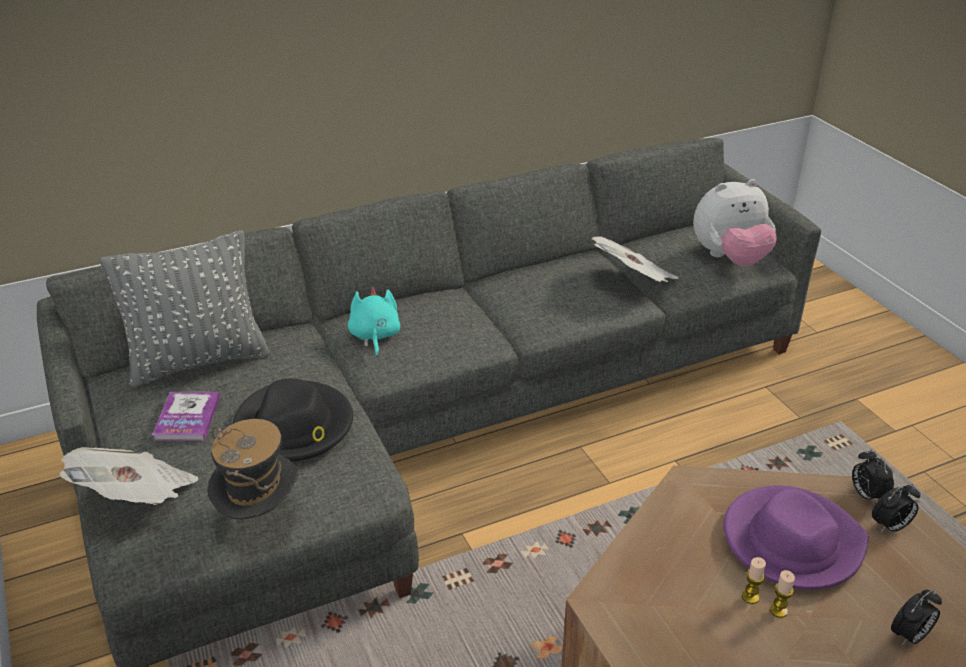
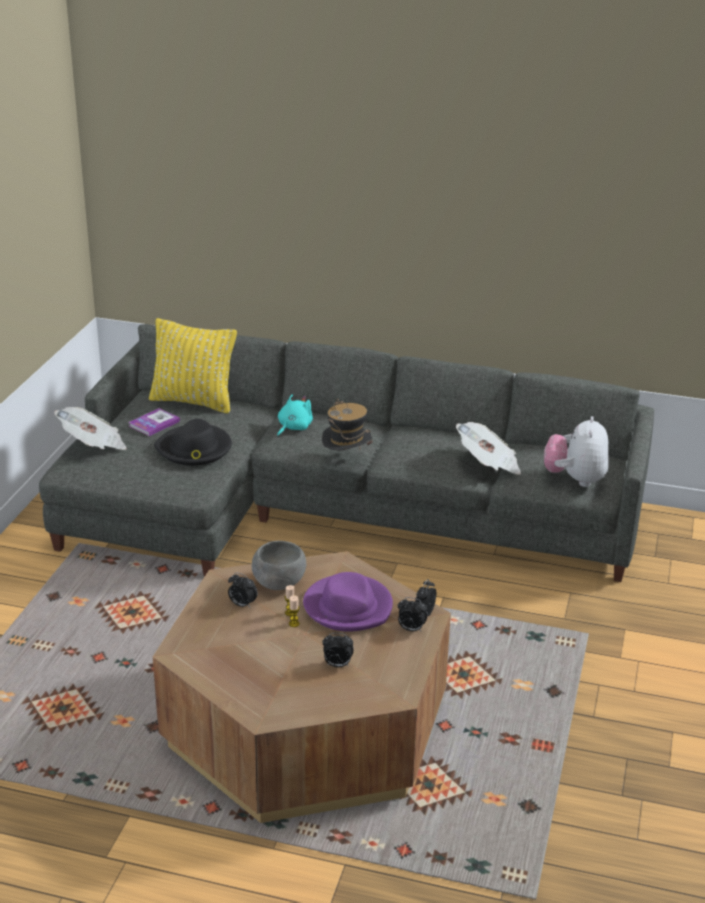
camera: 40 degrees right, 5 degrees down
(199, 361) = (193, 401): grey pillow -> yellow pillow
(260, 517) = (131, 477): hat -> hat (346, 461)
(675, 562) = (279, 583): none -> grey bowl
(683, 626) = (242, 604): none -> alarm clock
(730, 259) = (575, 479): plush toy -> plush toy turned 75 degrees clockwise

